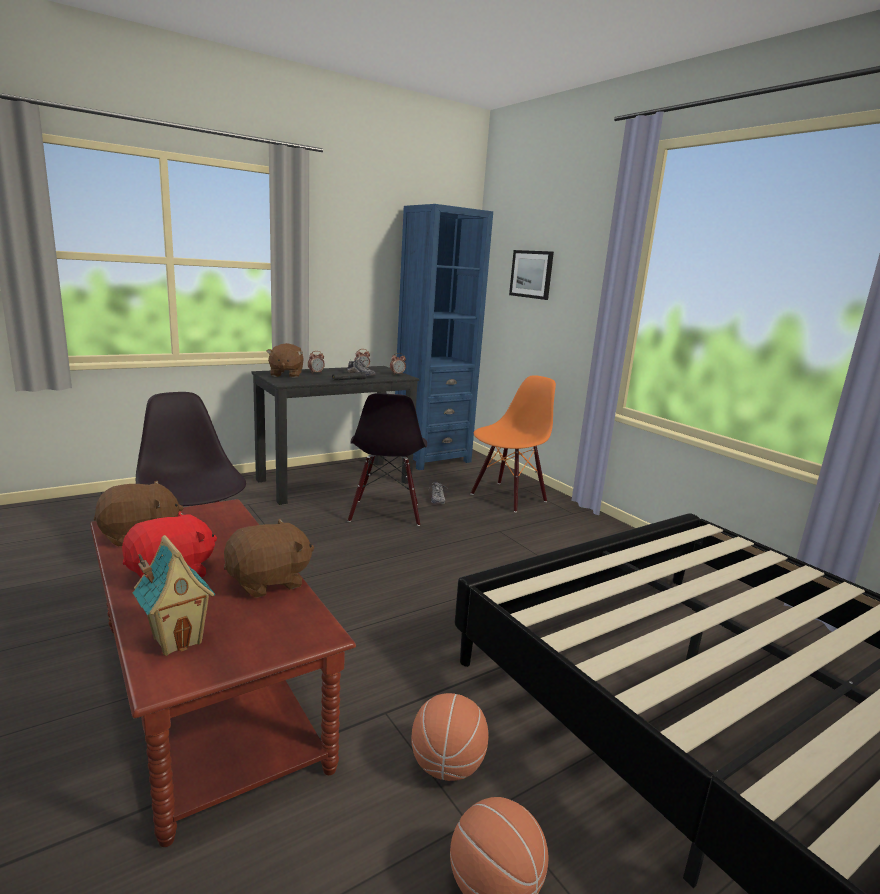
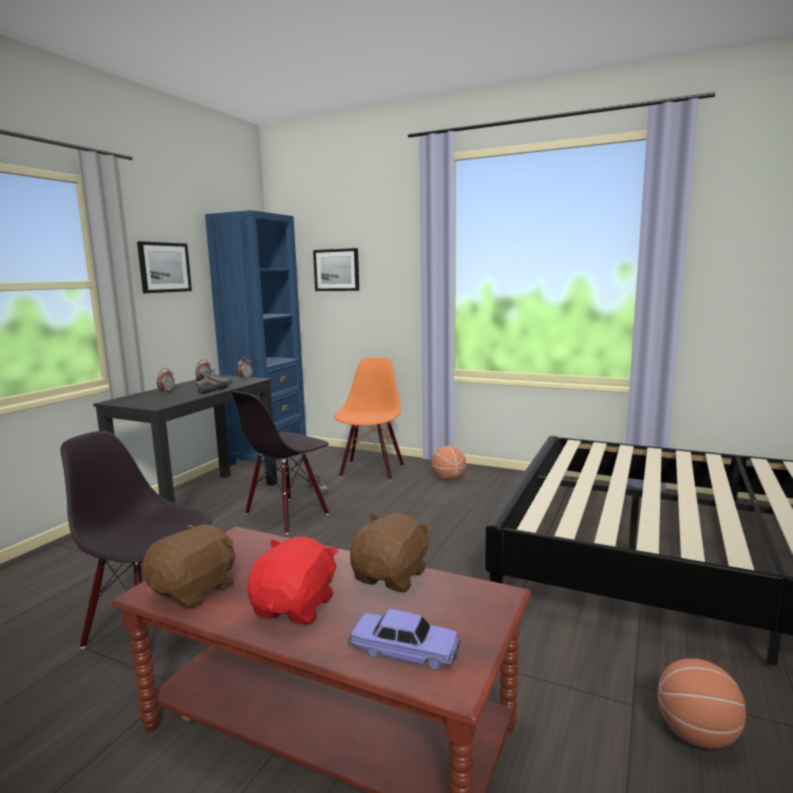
camera: 30 degrees left, 5 degrees down
(178, 639) = (404, 651): toy house -> toy car
(286, 374) = (139, 399): brown plush toy -> none
(350, 256) = (164, 267): none -> picture
(385, 513) = (287, 514): black chair -> black chair turned 75 degrees clockwise
(447, 765) = (574, 676): basketball -> basketball (448, 478)

